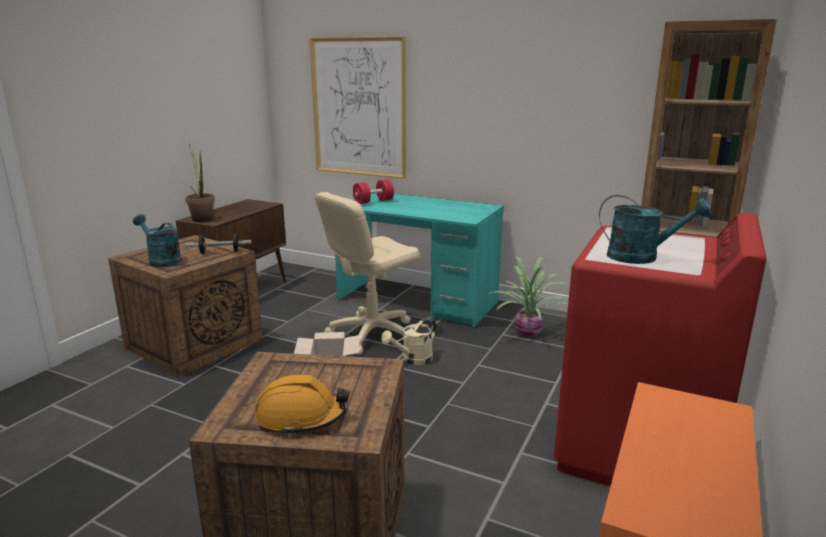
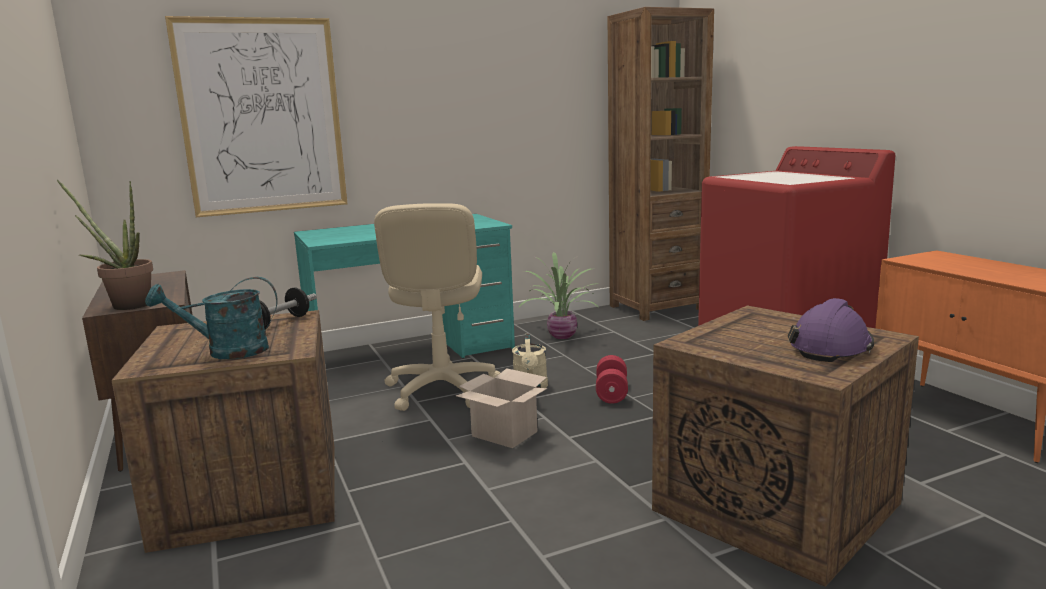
camera: 50 degrees left, 5 degrees down
(301, 417) = (830, 347): orange hard hat -> purple hard hat
(373, 201) = (342, 235): red dumbbell -> red dumbbell (611, 393)
(641, 257) = (802, 179): turquoise watering can -> none

